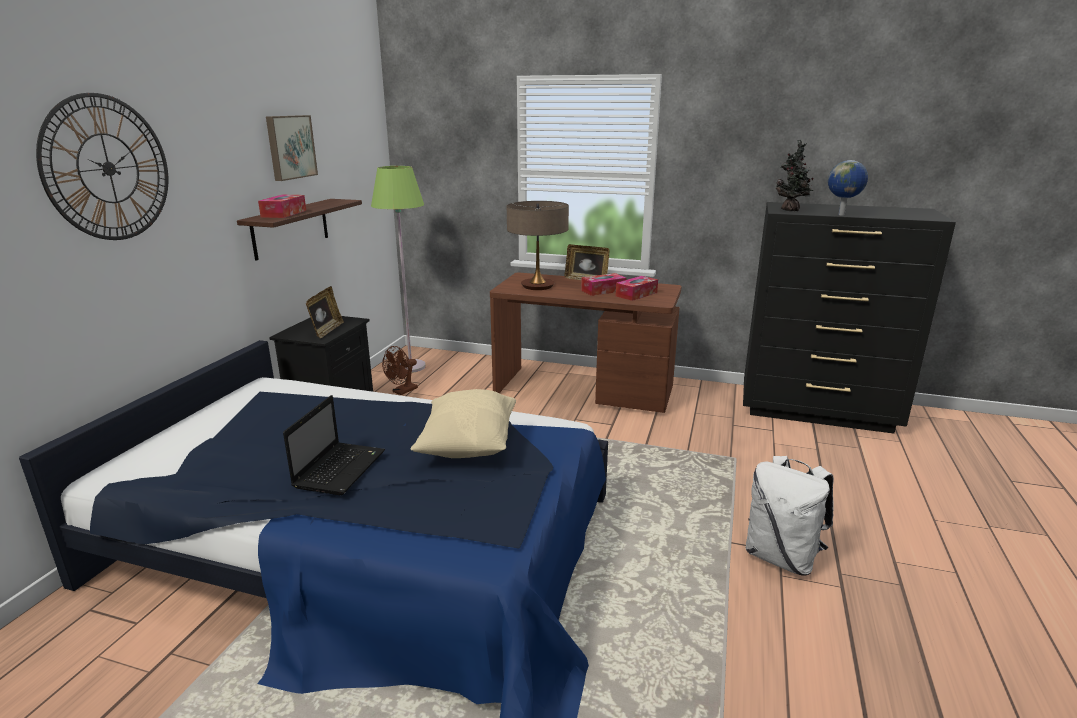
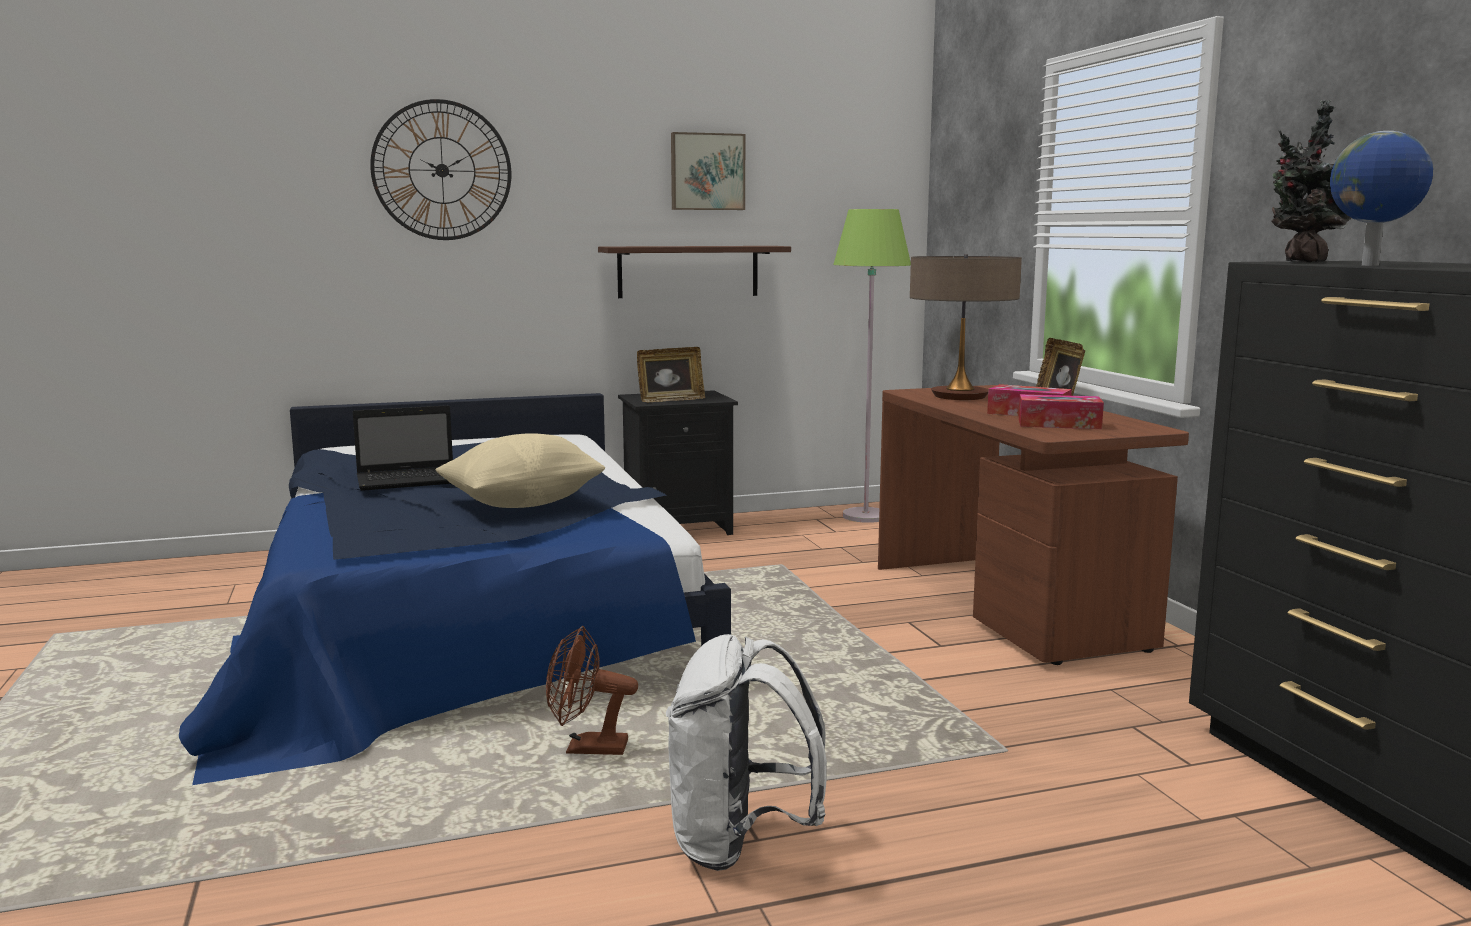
camera: 55 degrees right, 10 degrees down
(284, 213) = (655, 246): tissue box -> none
(402, 391) = (796, 531): brown fan -> brown fan (586, 749)

